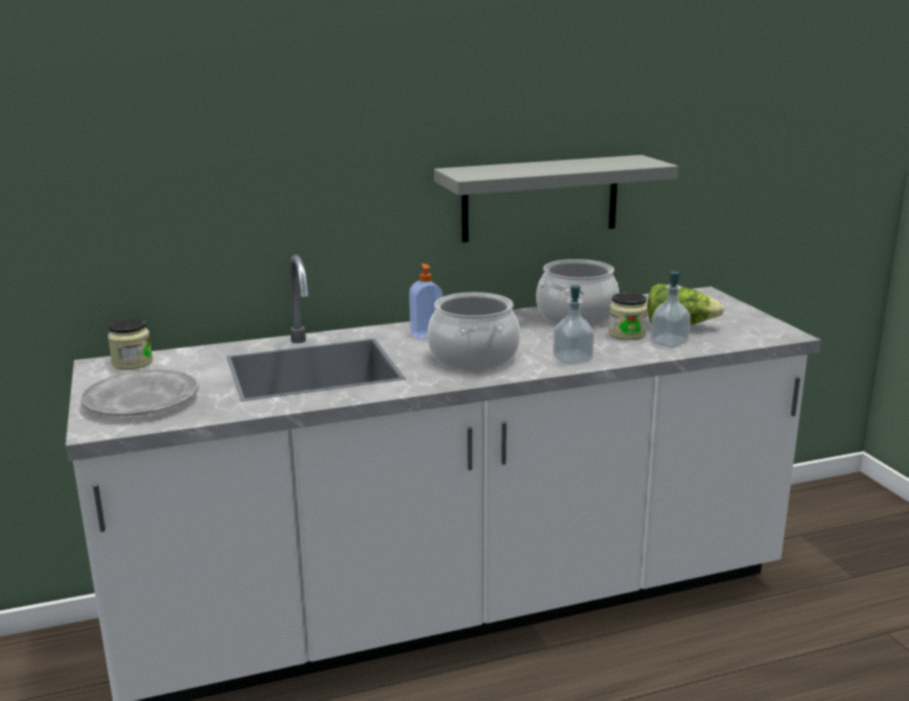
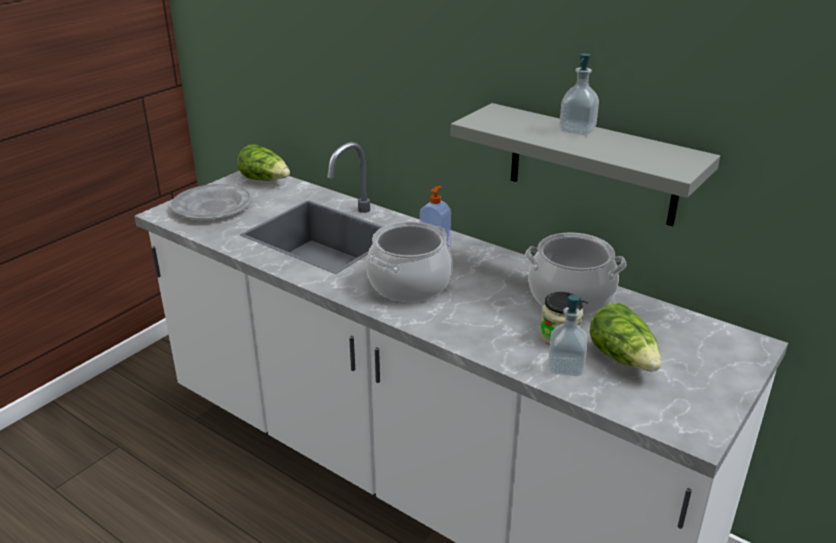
camera: 55 degrees right, 10 degrees up
(132, 363) = (265, 180): jar -> lettuce
(572, 360) = (457, 329): soap dispenser -> soap dispenser (577, 130)

